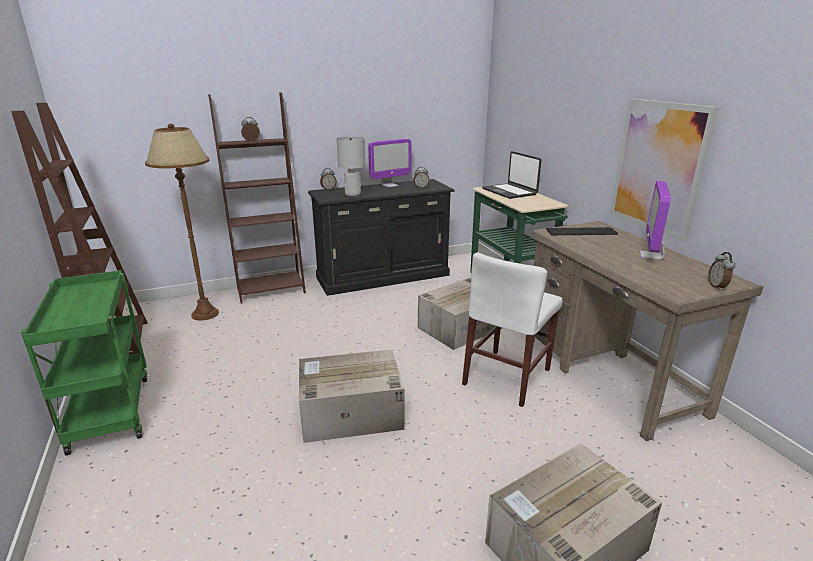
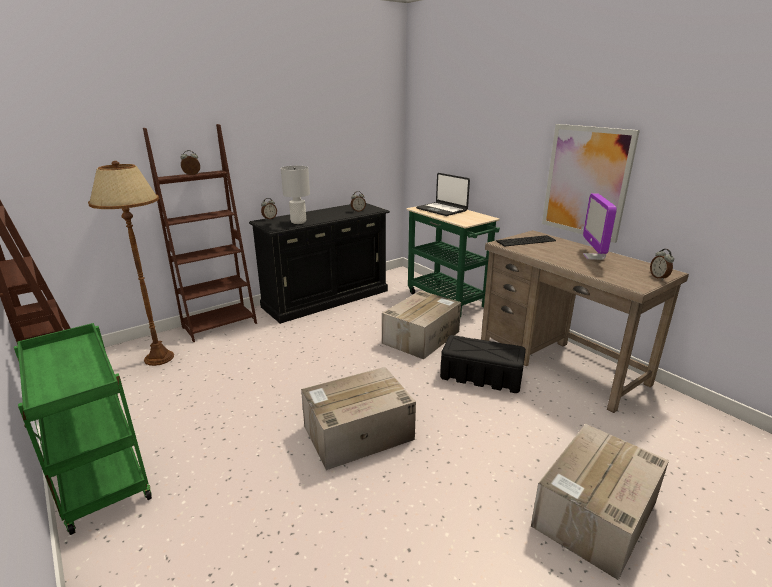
camera: 15 degrees left, 0 degrees up
(390, 185) = (327, 211): monitor -> none
(507, 376) = (480, 376): white chair -> black storage box

